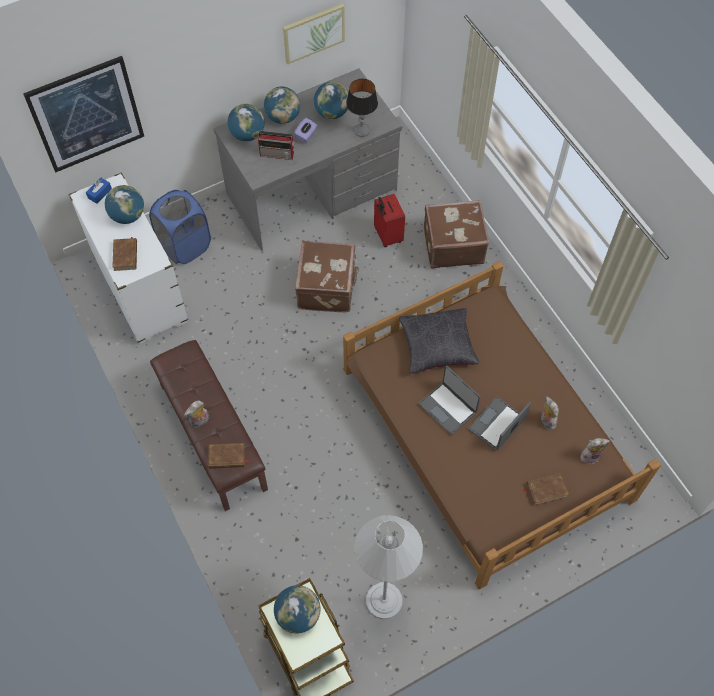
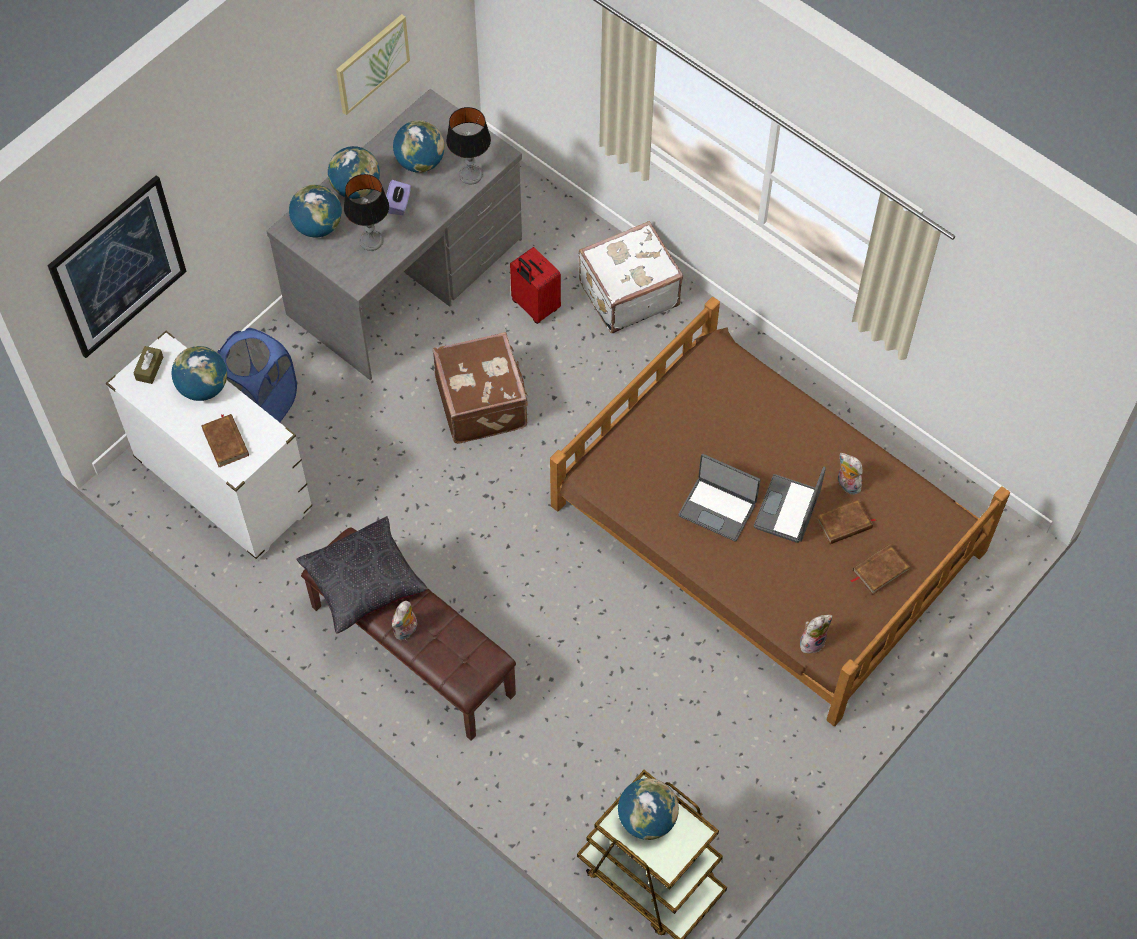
camera: 20 degrees left, 0 degrees up
(99, 193) = (149, 368): blue tissue box -> brown tissue box
(227, 457) = (462, 664): brown book -> brown book (844, 524)
(278, 154) = (371, 241): radio -> table lamp
(384, 600) = (722, 781): white floor lamp -> none
(437, 346) = (672, 433): black pillow -> black pillow (363, 581)
(452, 245) = (627, 293): brown suitcase -> white suitcase
(590, 455) = (916, 510): plush toy -> plush toy (812, 641)

